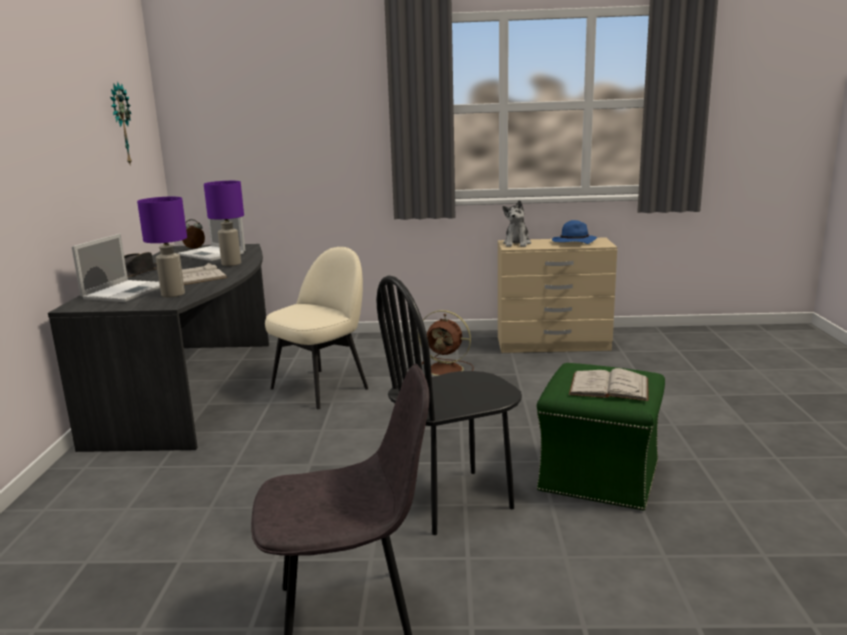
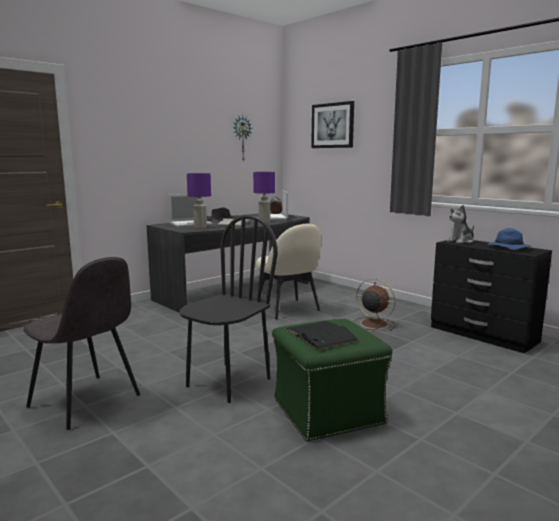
camera: 45 degrees right, 5 degrees down
(268, 98) = (332, 125): none -> picture
(321, 387) = (288, 309): beige chair -> beige chair turned 60 degrees clockwise
(446, 370) = (372, 324): brown fan -> brown fan turned 150 degrees clockwise
(454, 500) = (228, 382): black chair -> black chair turned 105 degrees clockwise
(553, 344) = (483, 334): beige dresser -> black dresser
(609, 386) = (321, 335): white book -> black book

